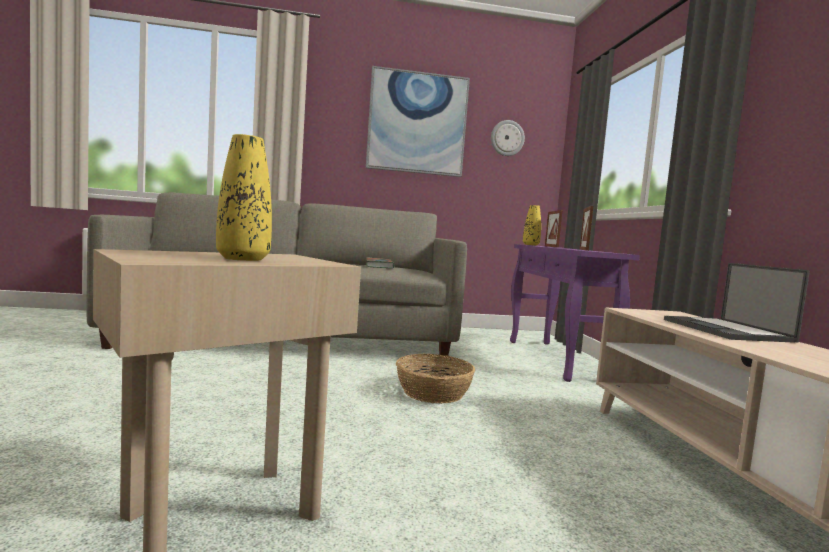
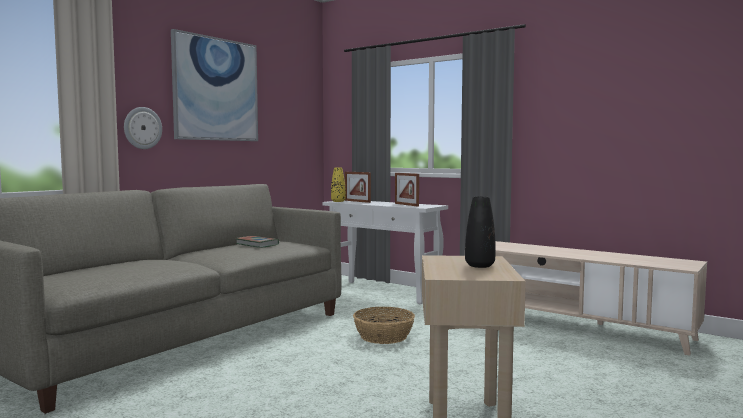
camera: 45 degrees left, 0 degrees up
(243, 259) = (479, 265): yellow vase -> black vase
(507, 138) = (286, 102): wall clock -> wall clock (142, 128)
(556, 360) = (384, 292): purple console table -> white console table
(727, 330) = (540, 248): laptop -> none

